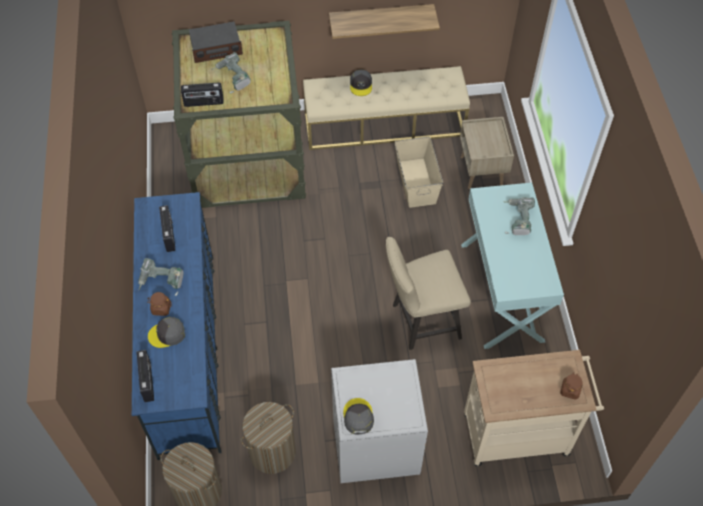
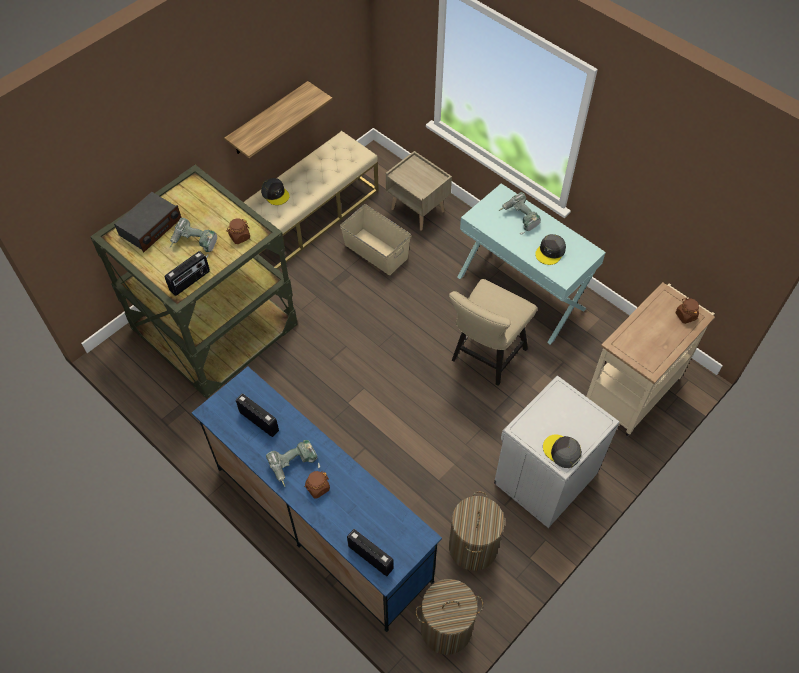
camera: 40 degrees left, 0 degrees up
(167, 334) = (346, 505): grey cap -> grey cap (550, 252)
(267, 92) = (239, 237): none -> brown jar

